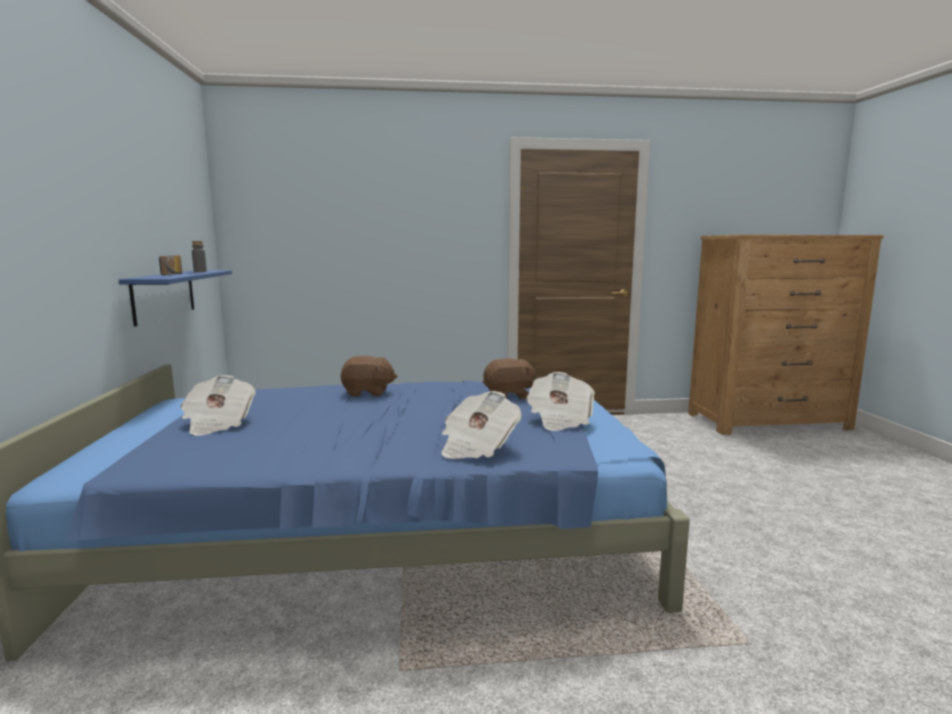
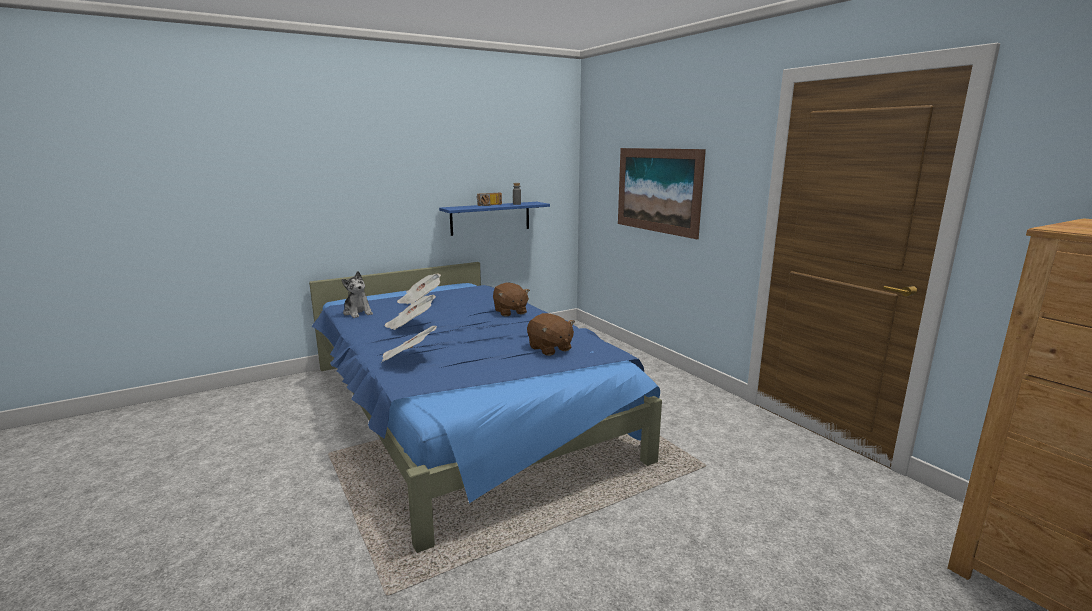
camera: 65 degrees right, 5 degrees up
(195, 463) = (358, 313): none -> plush toy
(372, 245) = (657, 190): none -> picture
(559, 419) = (493, 373): newspaper -> newspaper (410, 325)

